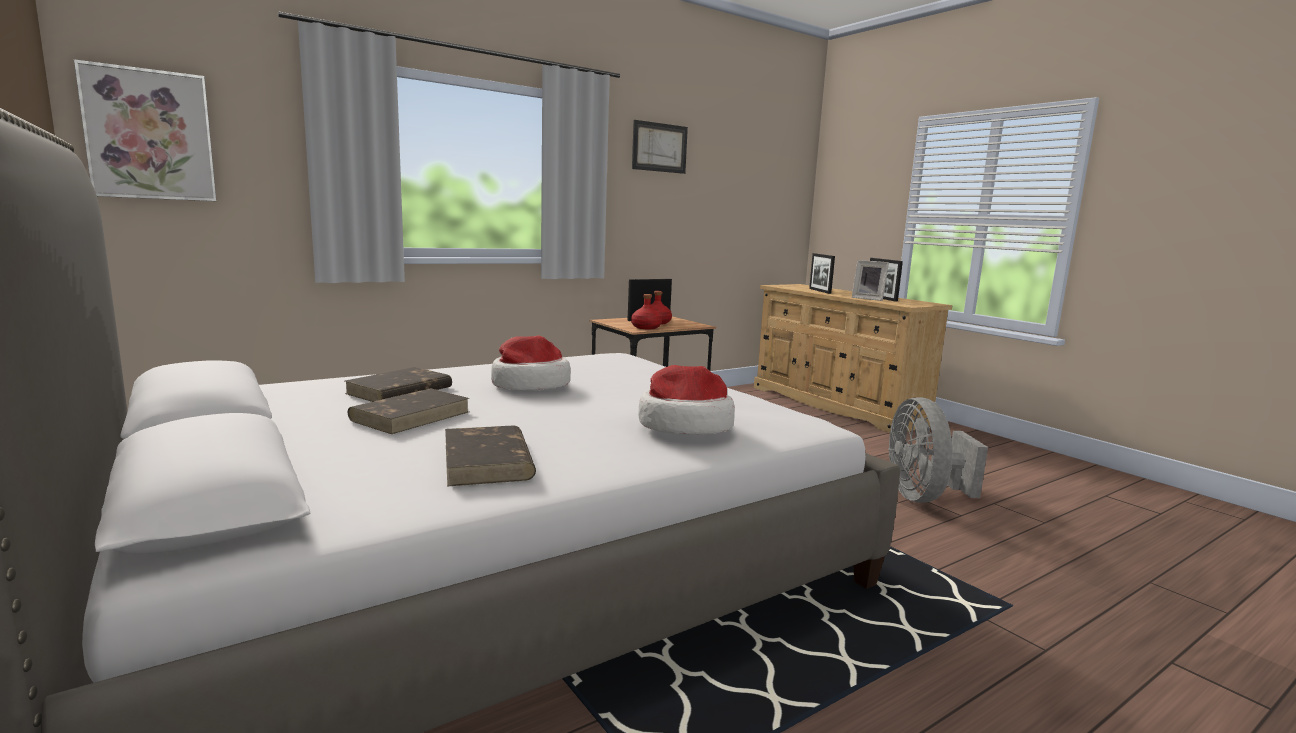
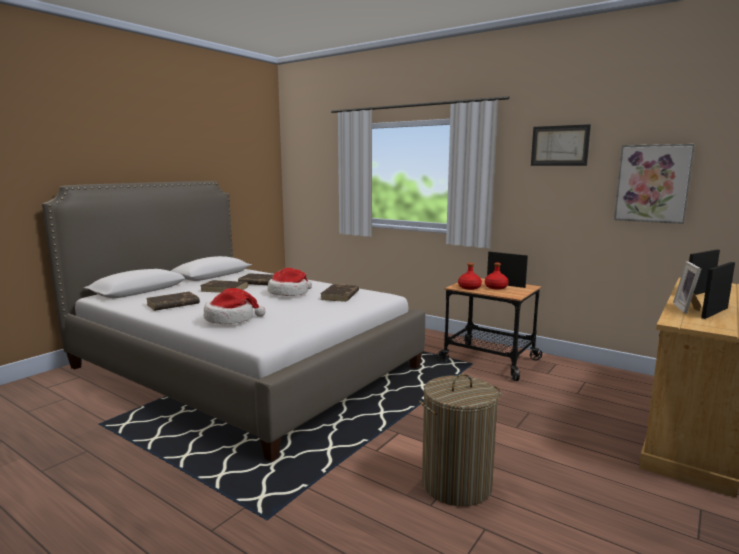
camera: 70 degrees right, 0 degrees up
(149, 135) = (301, 169): picture -> picture (652, 183)
(592, 368) = (340, 295): none -> brown book
(923, 497) = (456, 484): grey fan -> laundry basket

